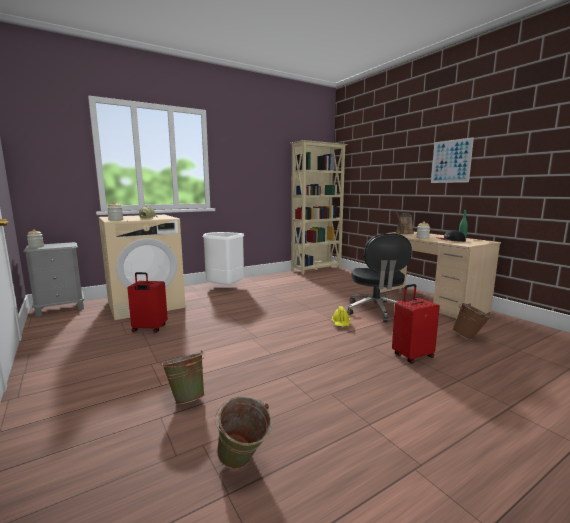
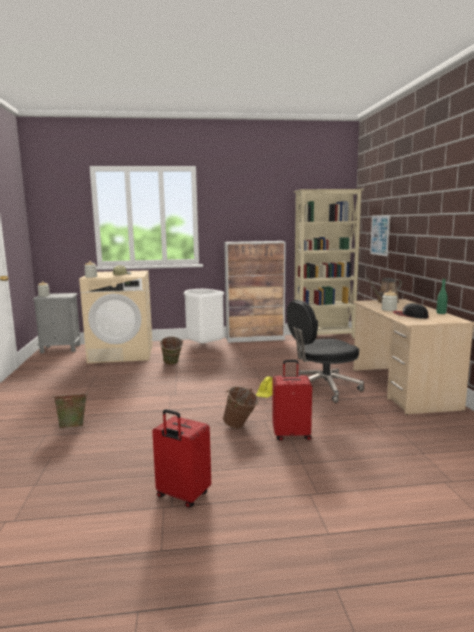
camera: 25 degrees right, 0 degrees up
(149, 329) = (103, 374): red suitcase -> red suitcase (182, 496)
(243, 465) = (60, 473): green bucket -> green bucket (171, 364)
(263, 277) = (255, 339): none -> cabinet
(376, 311) = (323, 388): black office chair -> black office chair turned 45 degrees clockwise
(451, 161) = (442, 216): picture -> picture (379, 235)
(469, 338) = (384, 431): brown bucket -> brown bucket (240, 427)

